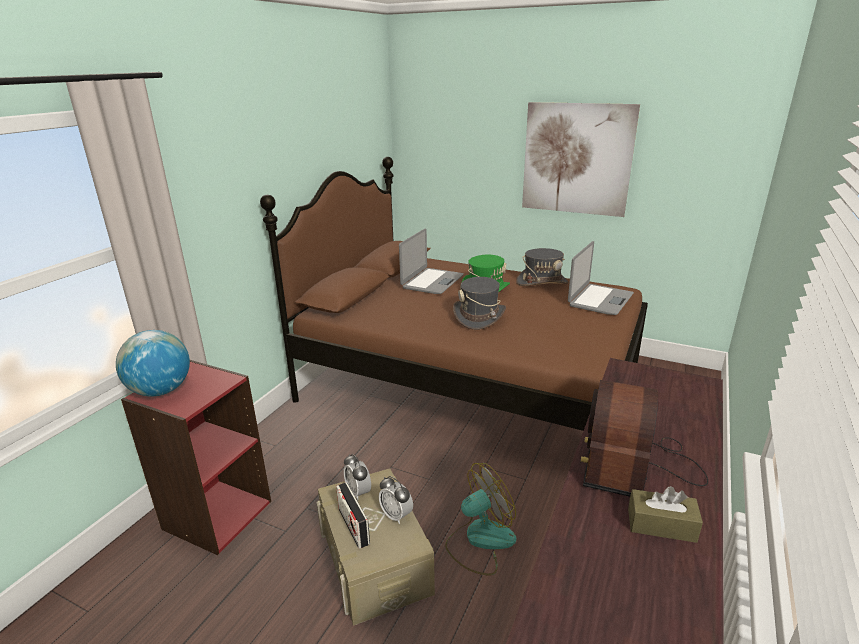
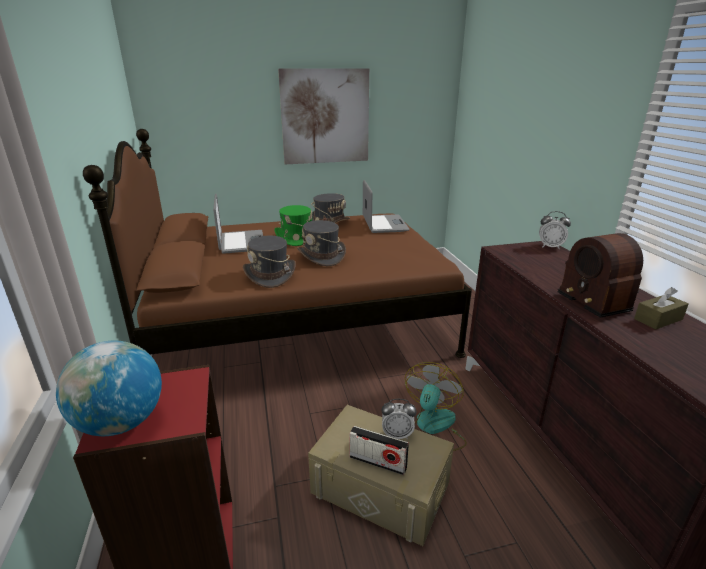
camera: 40 degrees left, 0 degrees up
(358, 492) = (346, 435): alarm clock -> alarm clock (550, 246)
(411, 321) = (270, 275): none -> grey hat

